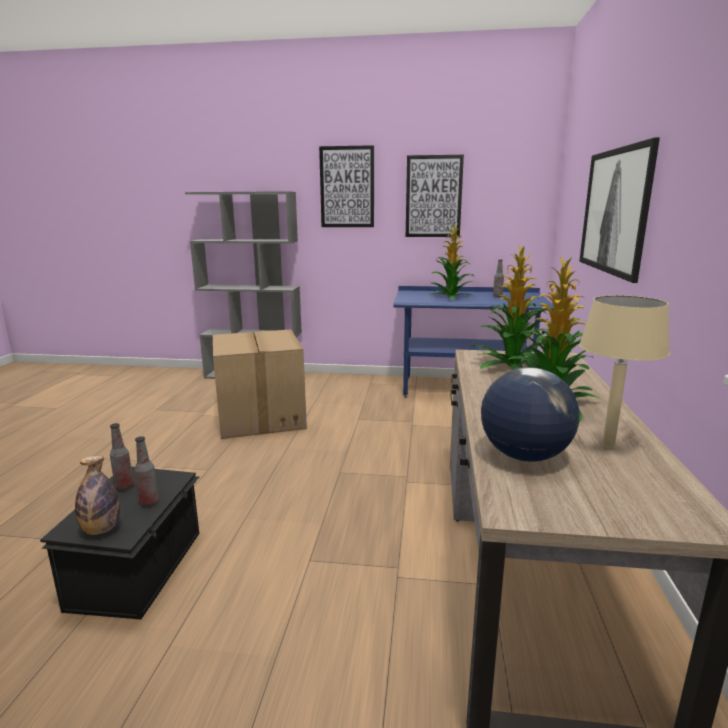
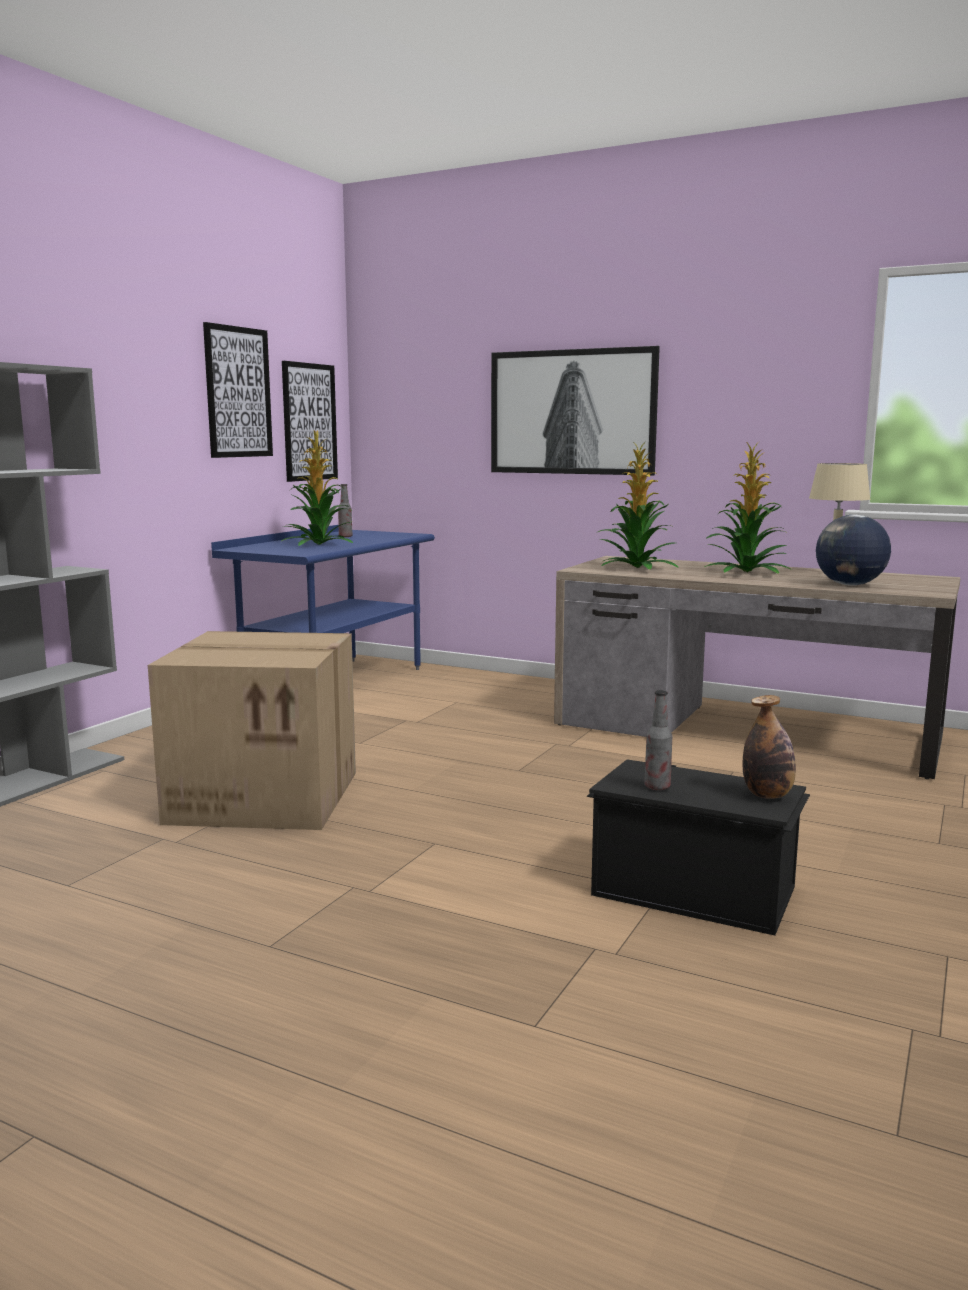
camera: 70 degrees left, 5 degrees down
(149, 502) = (703, 777): bottle -> none
(347, 187) = (126, 368): picture -> picture (309, 422)

